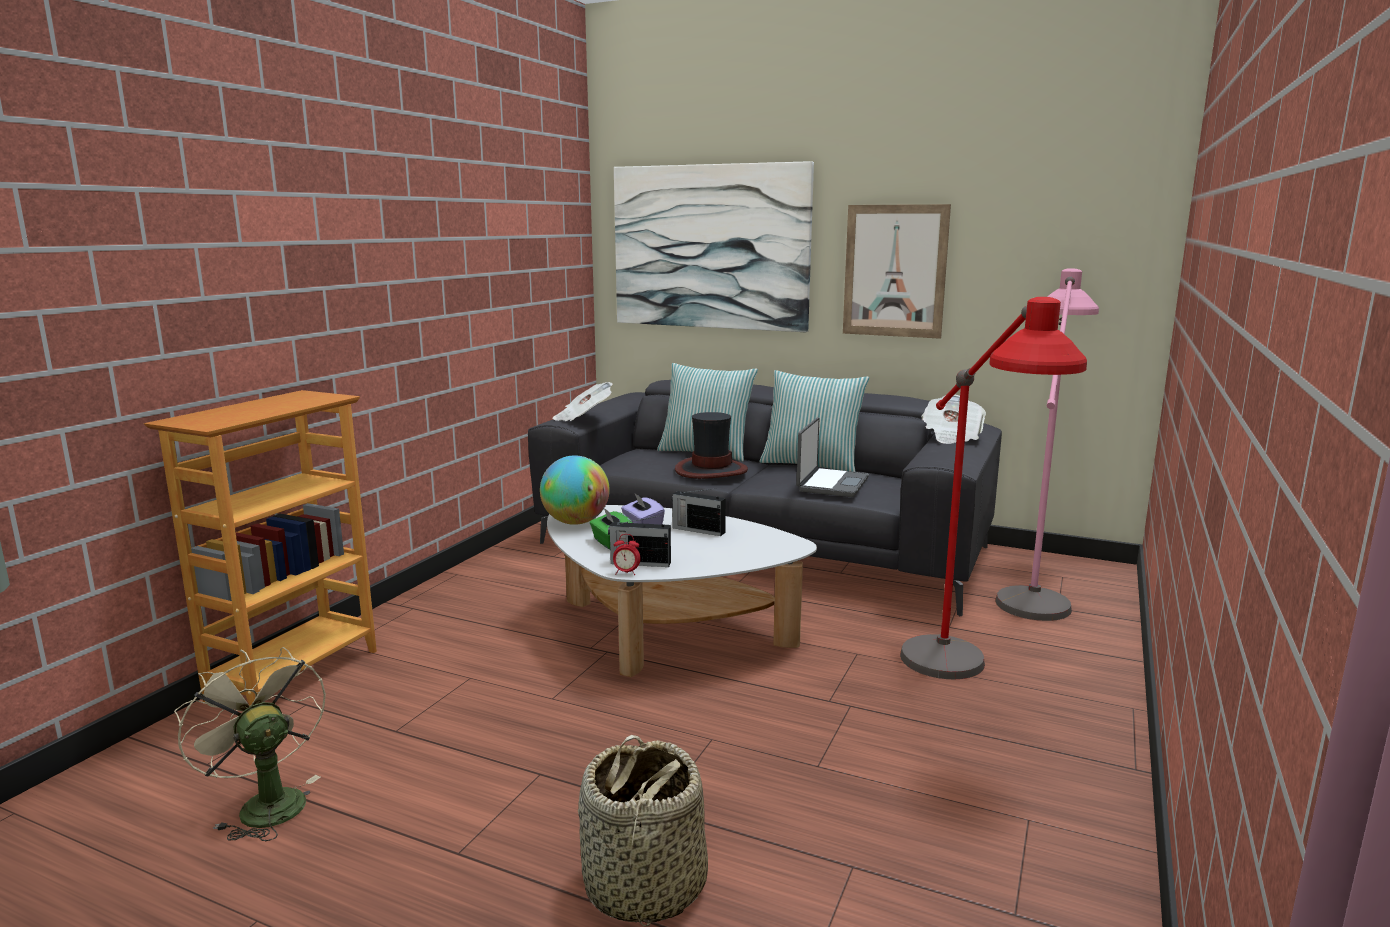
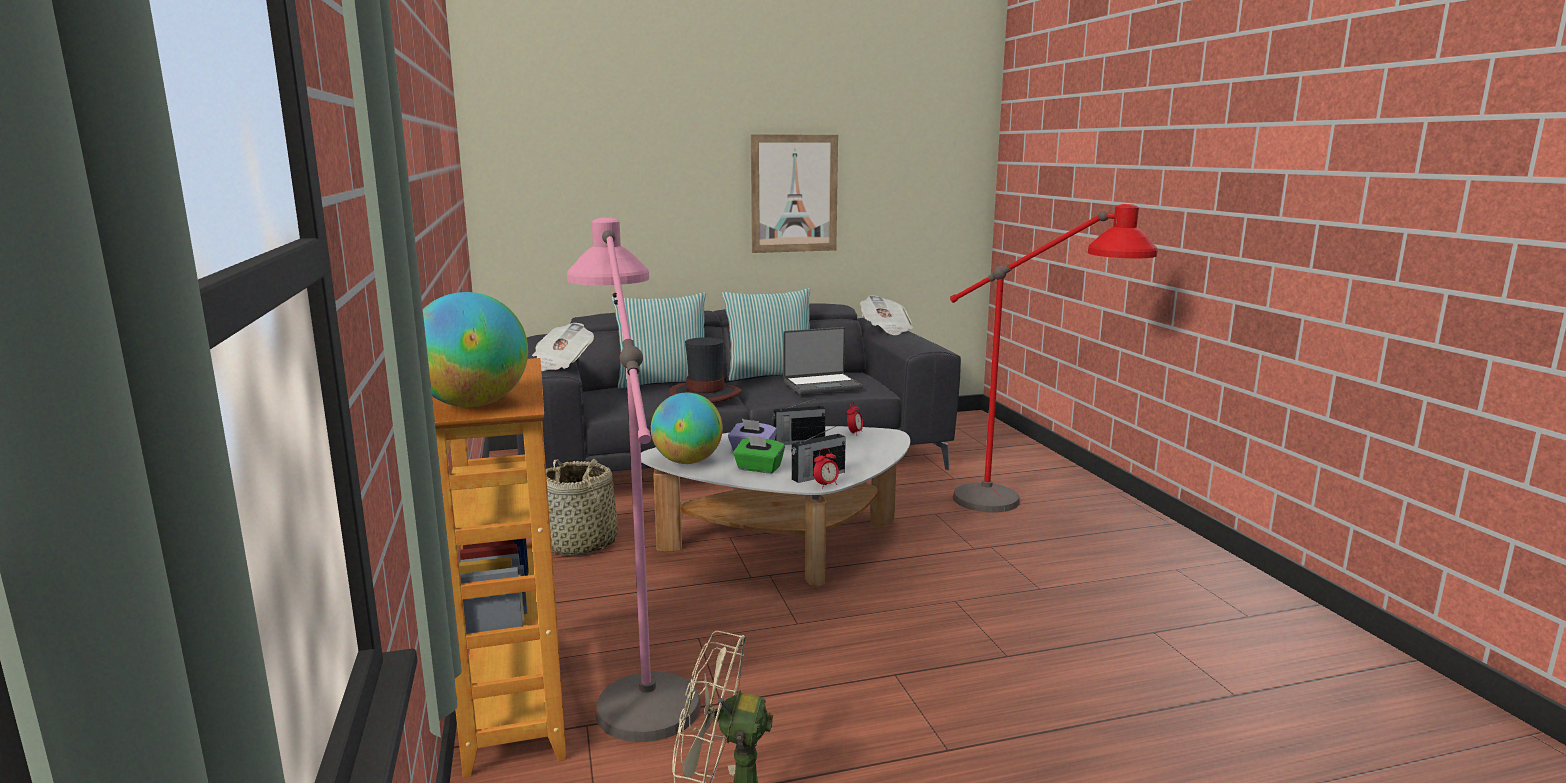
camera: 40 degrees left, 0 degrees up
(205, 418) = (474, 405): none -> globe
(643, 886) = (1086, 701): basket -> basket (581, 544)
(710, 247) = (611, 176): picture -> none
(764, 536) = (854, 433): none -> alarm clock
(831, 484) = (821, 385): laptop -> laptop turned 90 degrees clockwise
(1036, 586) = (955, 438): pink floor lamp -> pink floor lamp (638, 668)

